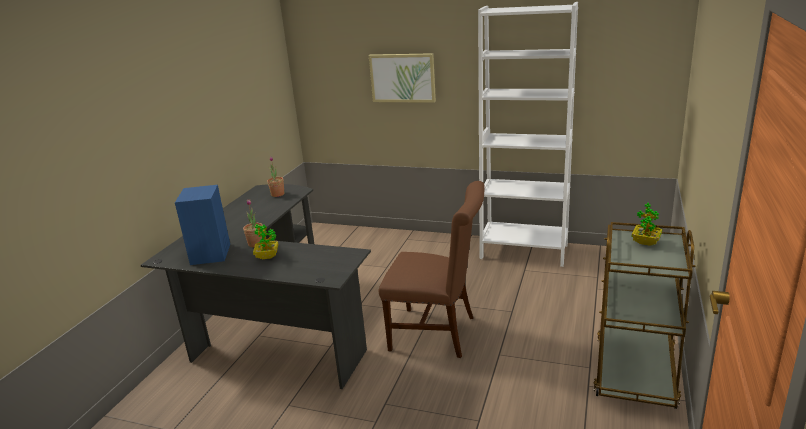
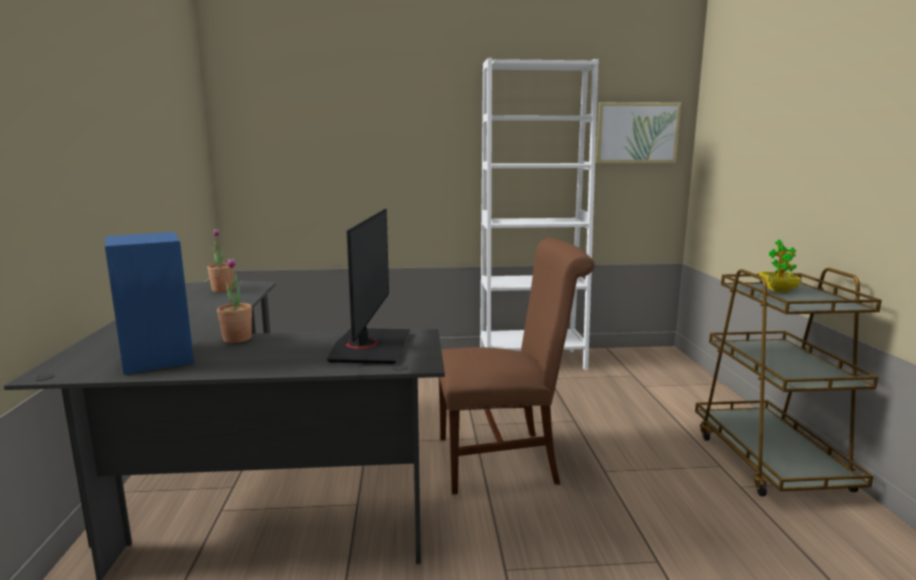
camera: 25 degrees left, 10 degrees down
(267, 256) = (273, 350): potted plant -> none
(317, 261) = (369, 346): none -> monitor
(402, 78) = (374, 151): picture -> picture (636, 133)

